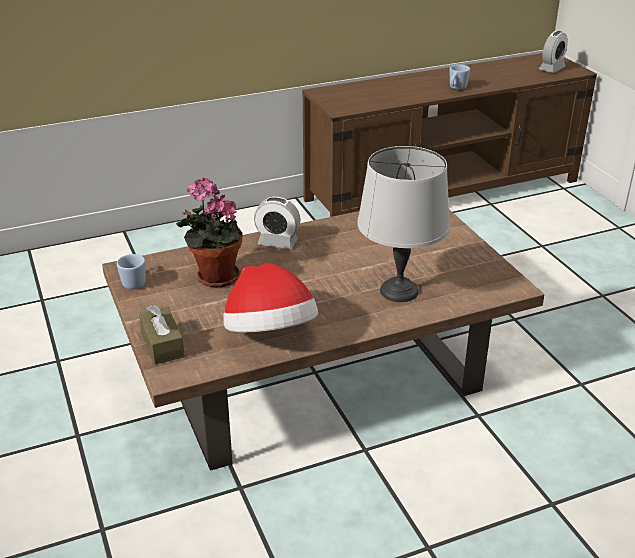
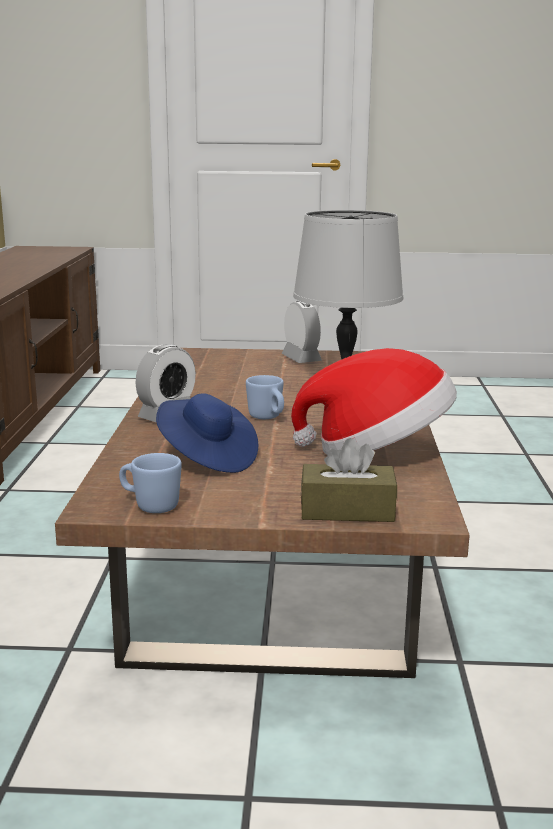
camera: 65 degrees left, 15 degrees down
(214, 277) = (207, 458): potted plant -> blue hat
(456, 88) = (23, 272): blue mug -> blue mug (268, 418)
(552, 68) = (53, 251): alarm clock -> alarm clock (301, 358)

